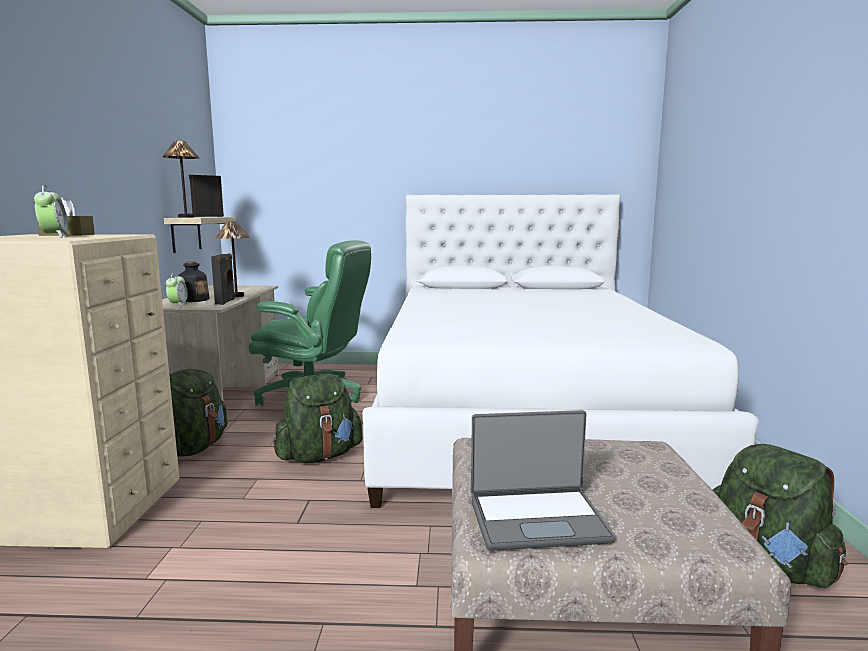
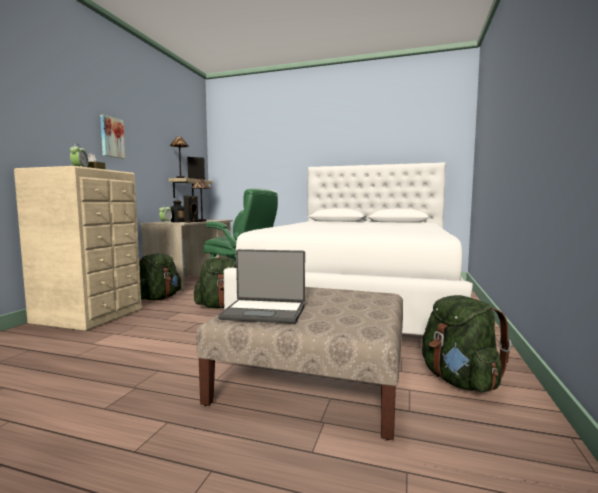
camera: 15 degrees right, 5 degrees down
(72, 152) = (111, 137): none -> picture

